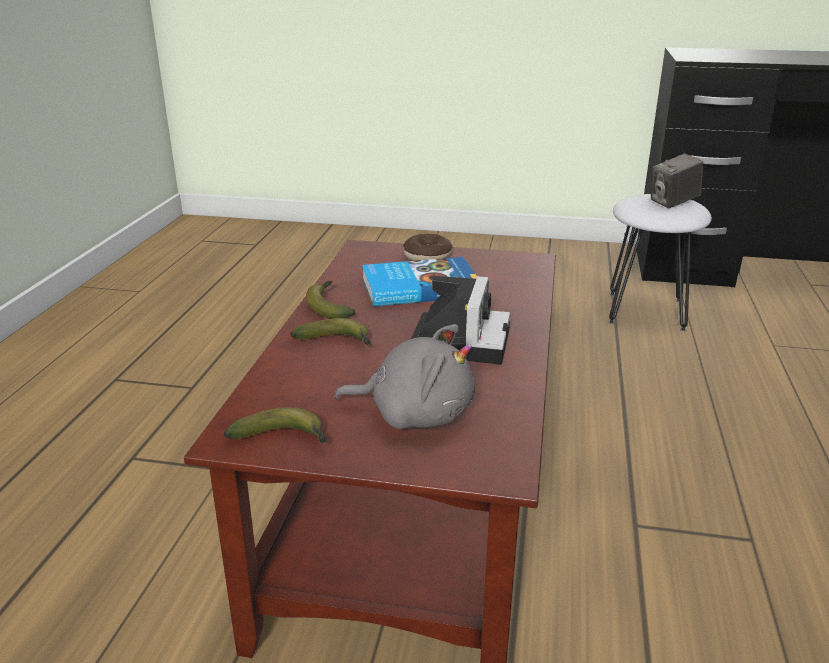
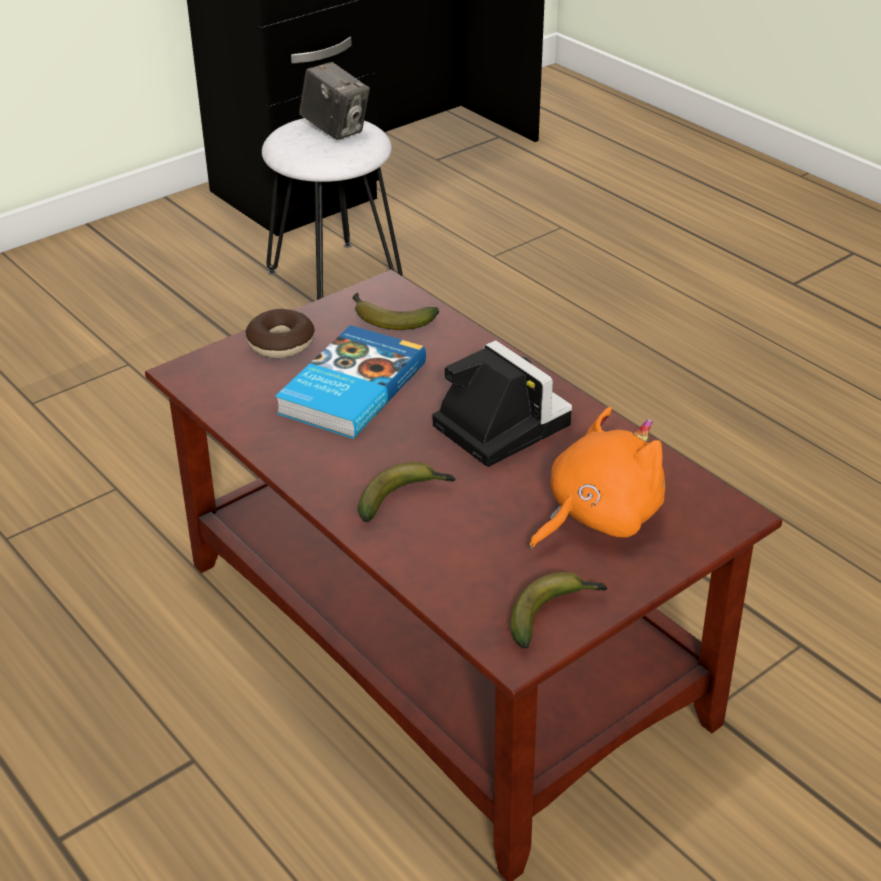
camera: 50 degrees left, 10 degrees up
(329, 306) = (312, 466): banana -> banana (388, 319)
(415, 413) = (597, 516): grey plush toy -> orange plush toy
(673, 203) = (335, 130): camera -> camera turned 60 degrees counterclockwise

